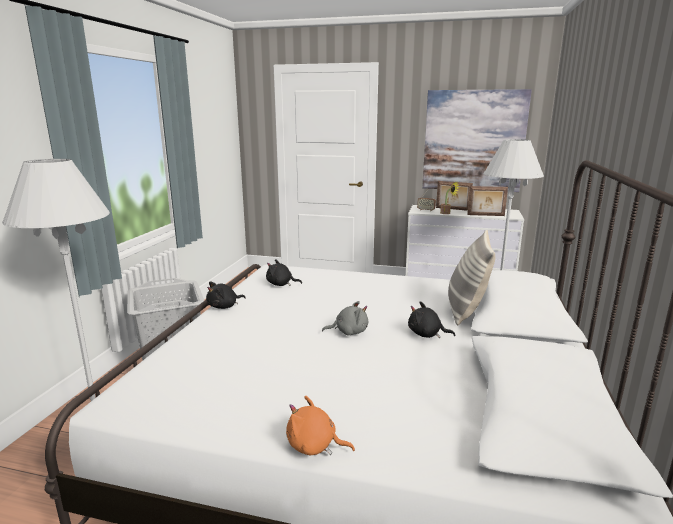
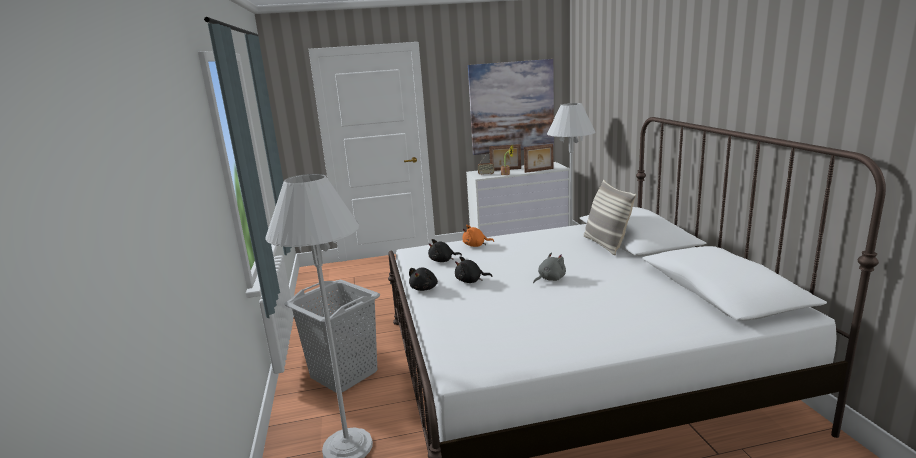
camera: 25 degrees left, 0 degrees up
(314, 446) = (632, 346): orange plush toy -> orange plush toy (476, 245)
(426, 334) = (603, 266): black plush toy -> black plush toy (470, 281)

